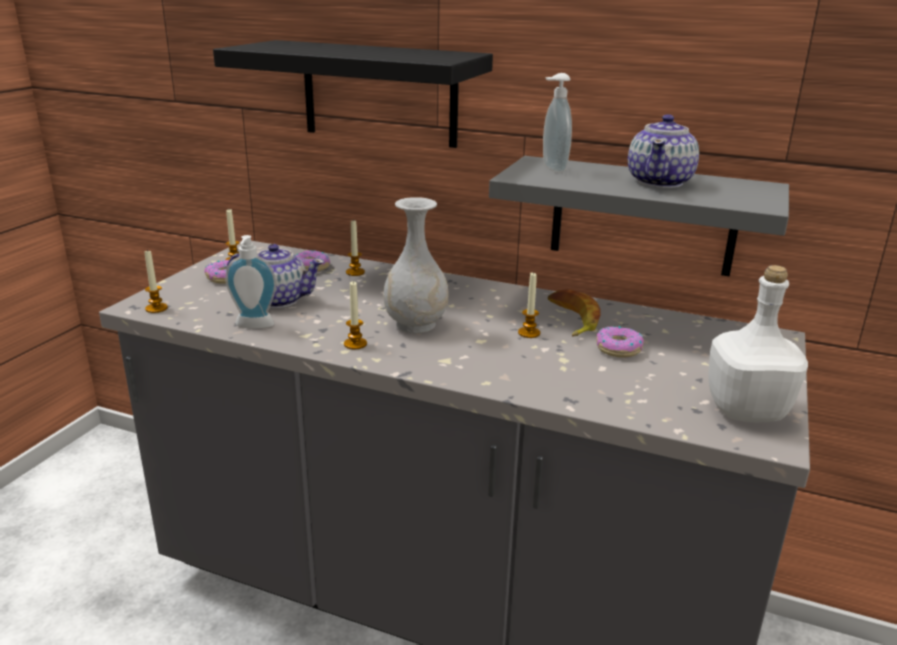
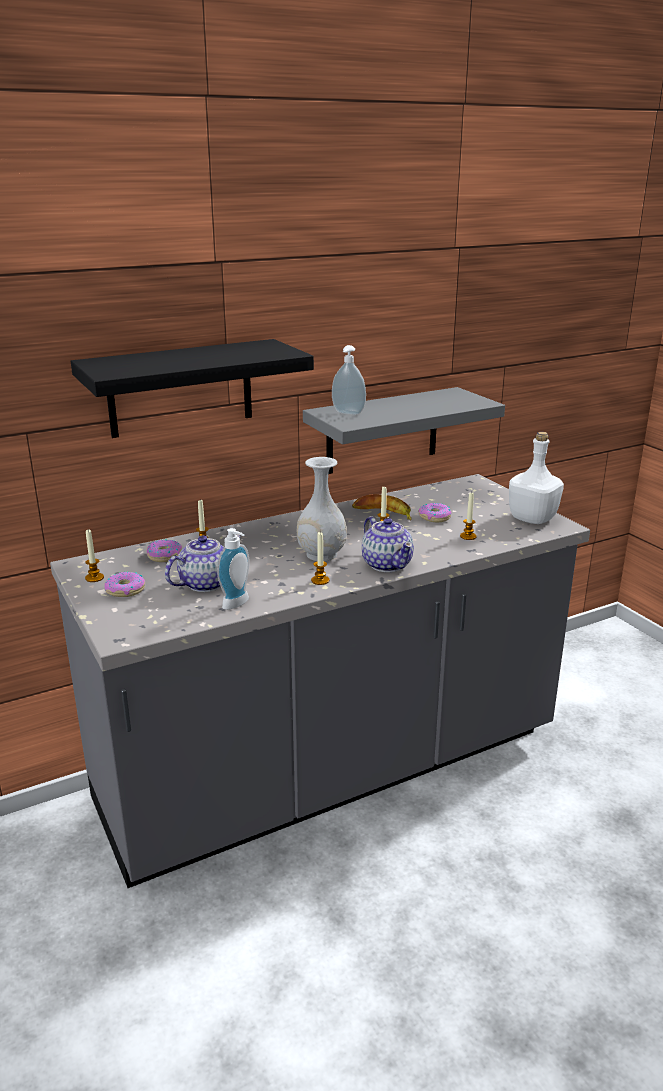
camera: 50 degrees left, 0 degrees up
(156, 308) = (140, 631): candle -> candle (468, 536)
(660, 182) = (414, 404): teapot -> teapot (387, 564)

